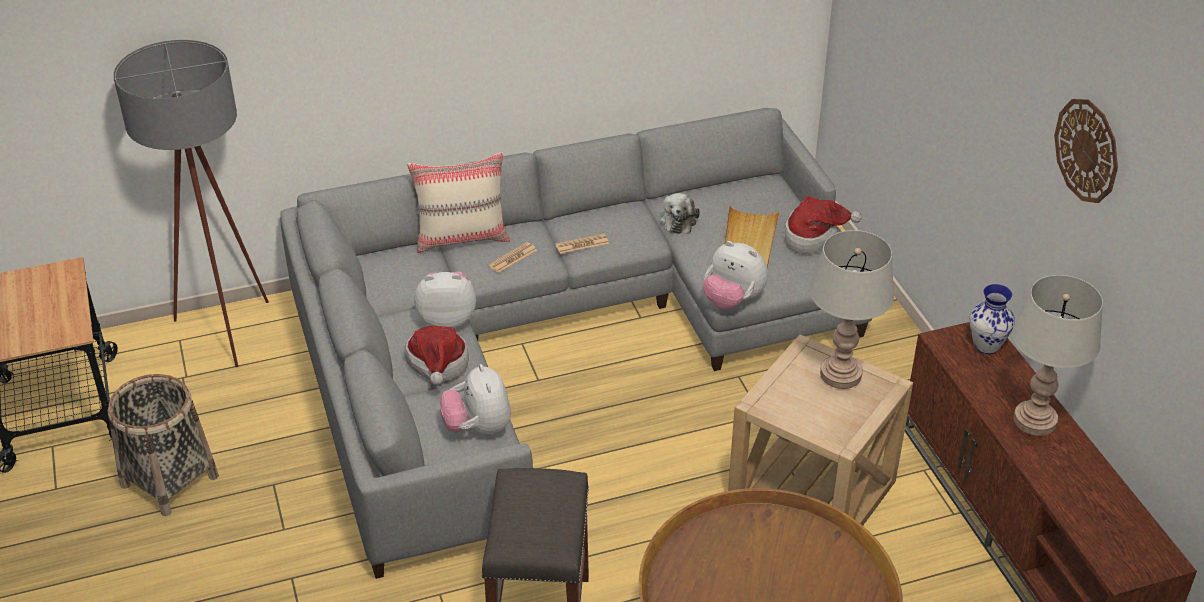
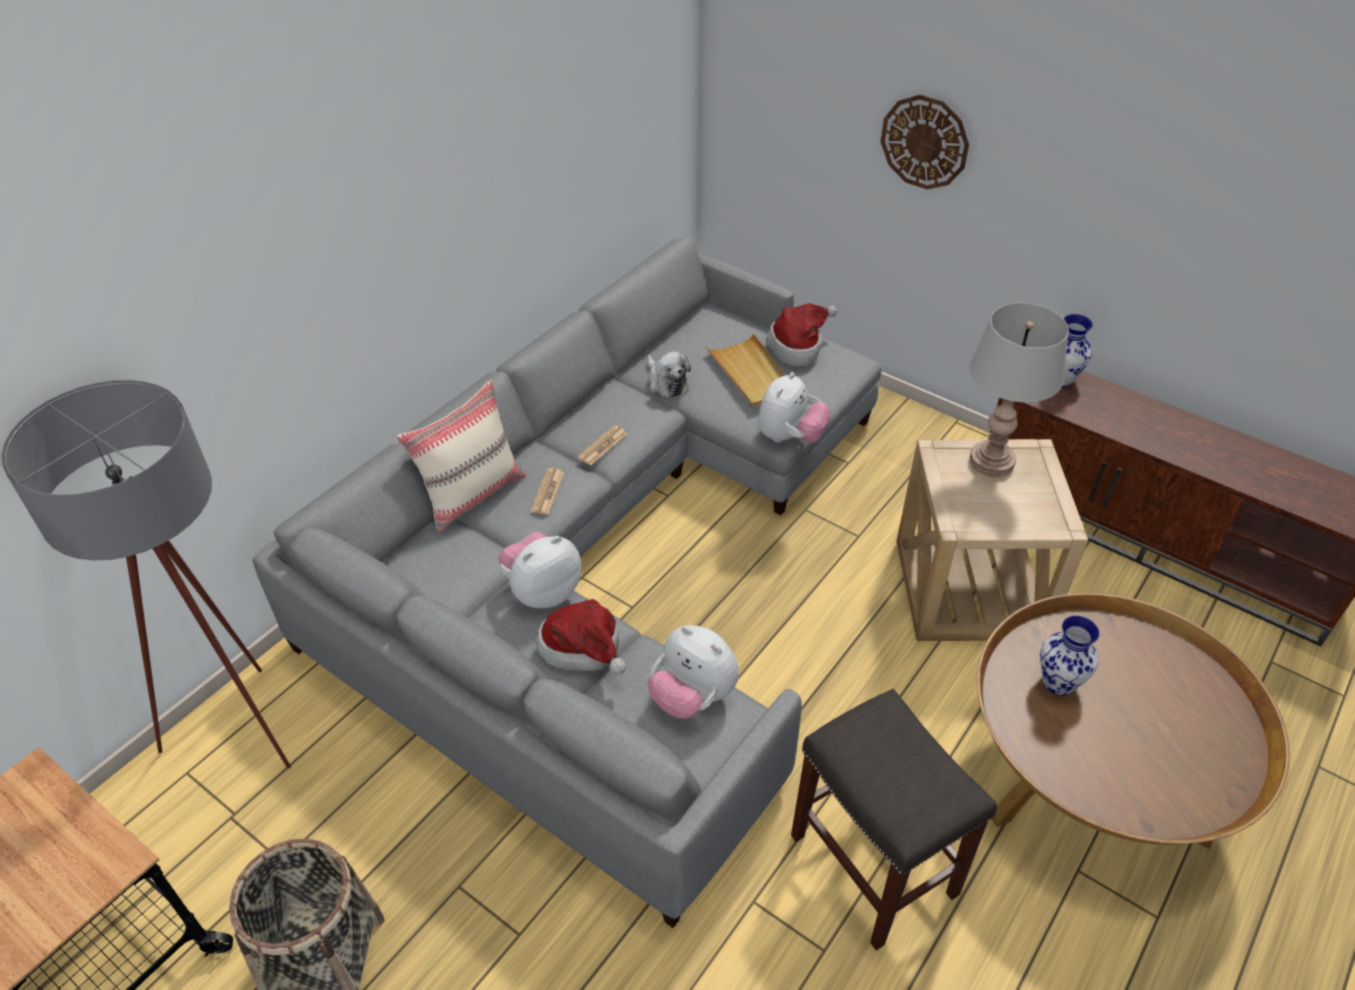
camera: 35 degrees left, 5 degrees up
(732, 300) = (790, 437): plush toy -> plush toy turned 60 degrees counterclockwise
(743, 552) = (1059, 683): none -> vase
(1035, 421) = (1165, 427): grey table lamp -> none
(1087, 150) = (1189, 140): wall clock -> wall clock (924, 142)

